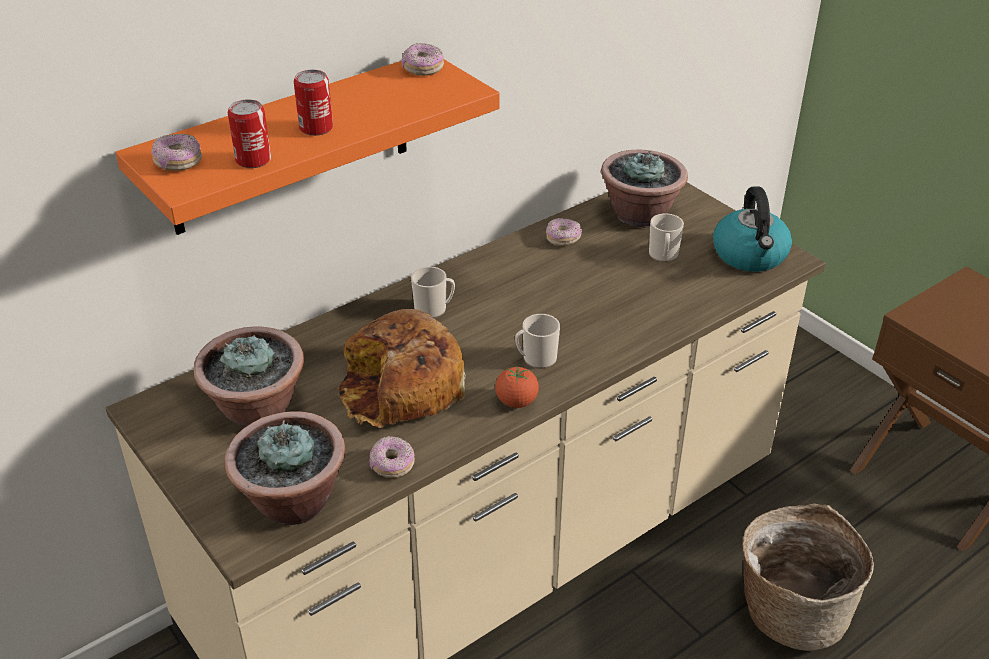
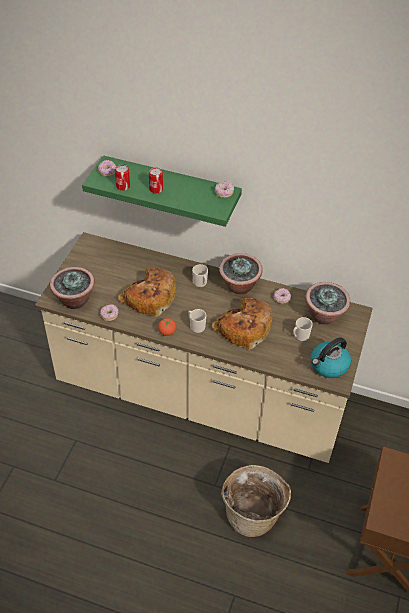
camera: 55 degrees right, 10 degrees up
(257, 411) = (109, 268): potted plant -> potted plant (239, 286)
(290, 144) = (171, 188): orange shelf -> green shelf
(590, 306) = (243, 328): none -> bread

